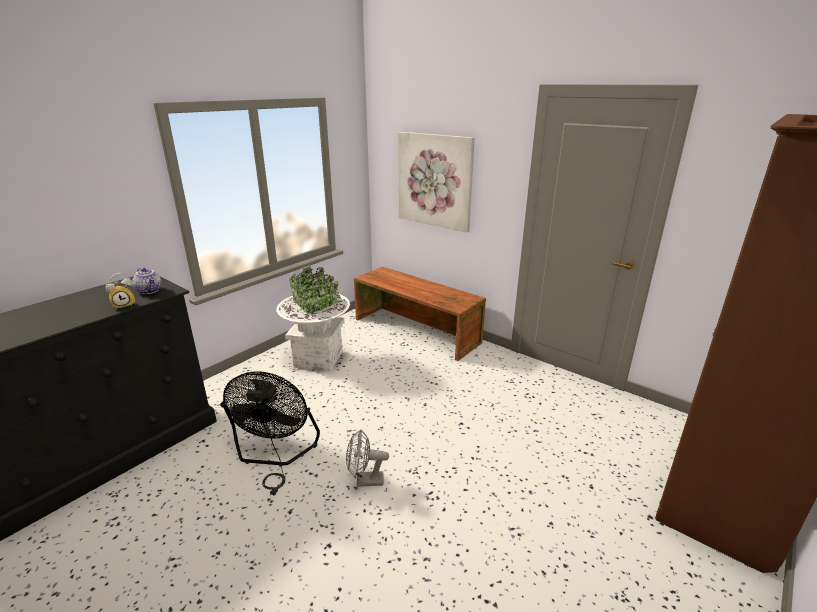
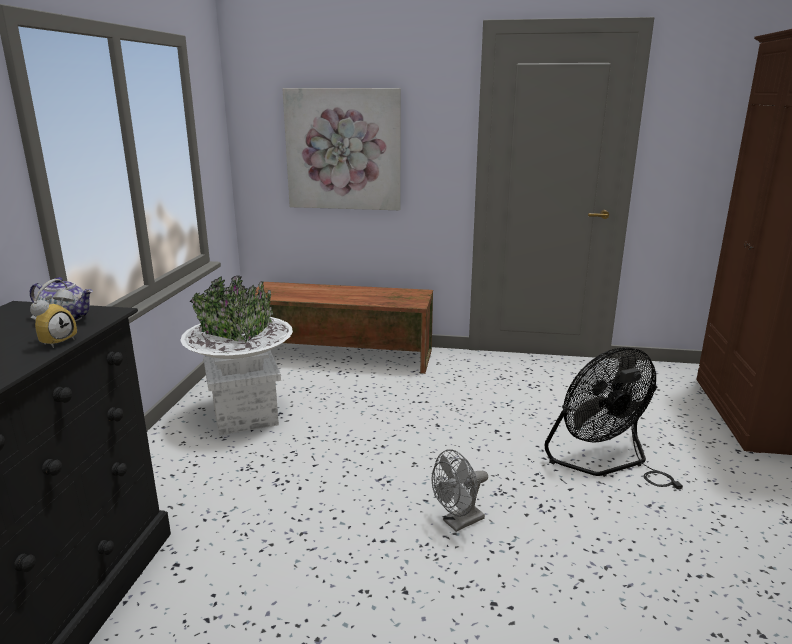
camera: 30 degrees left, 5 degrees down
(272, 455) = (306, 542): black fan -> black fan (613, 461)

